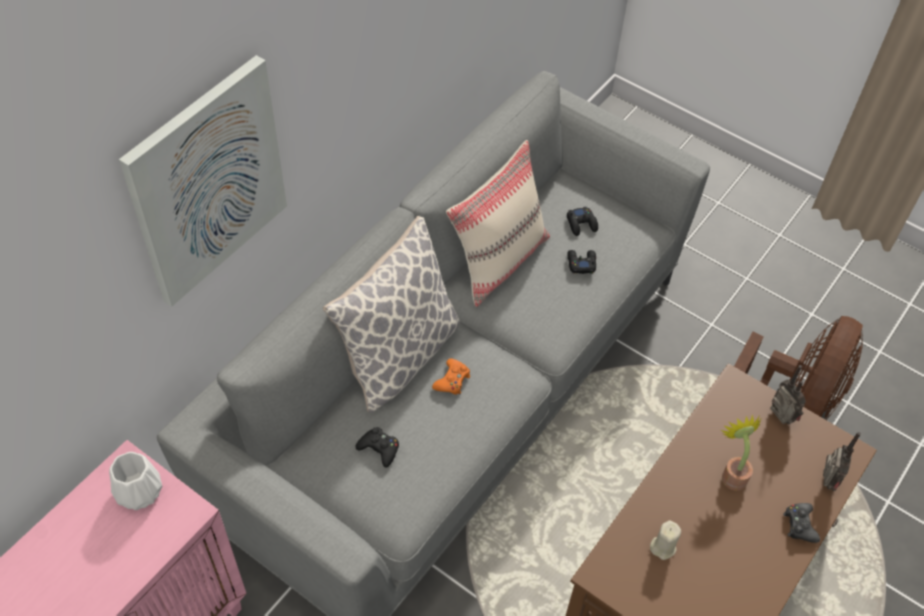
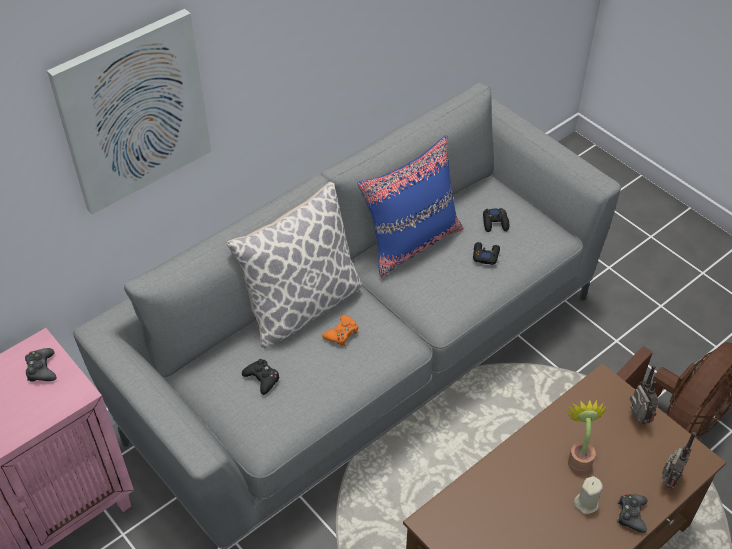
camera: 15 degrees right, 5 degrees down
(138, 491) = (41, 369): white vase -> black game controller
(498, 260) = (412, 242): beige pillow -> blue pillow
(663, 547) = (495, 509): beige candle -> beige candle (586, 503)

